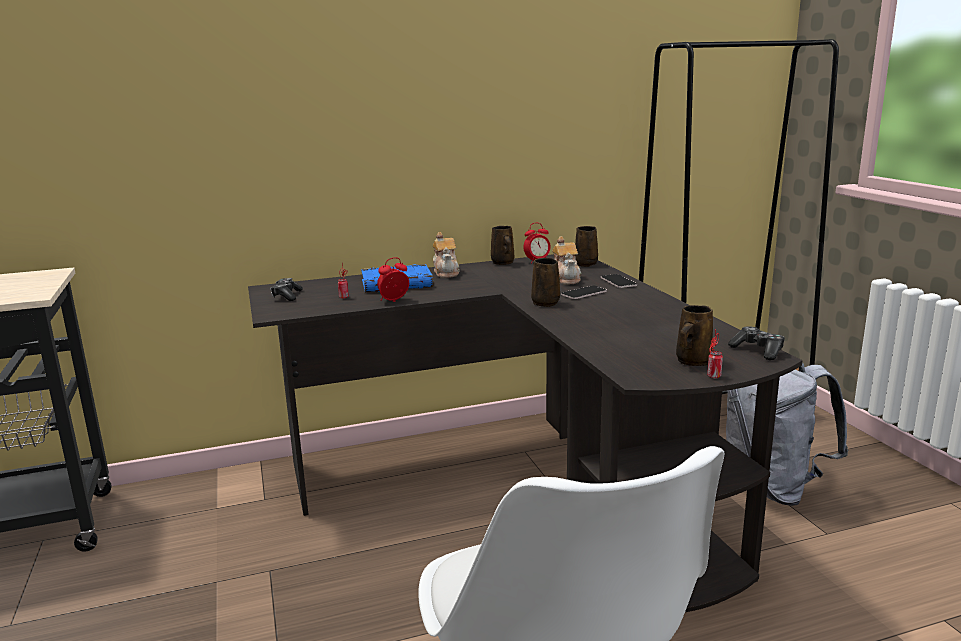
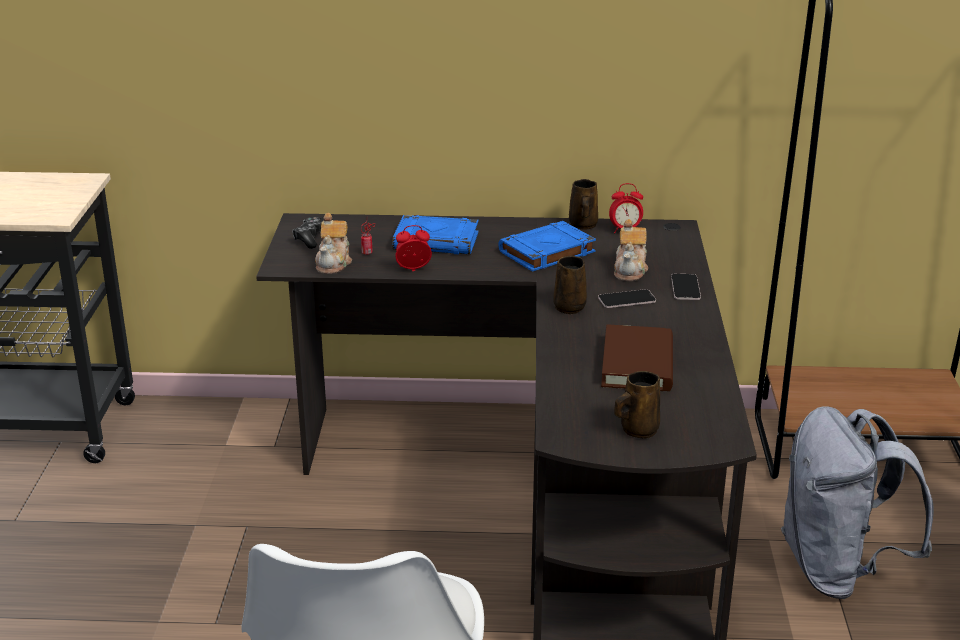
camera: 20 degrees right, 10 degrees up
(446, 272) = (505, 231): teapot -> teapot (334, 263)
(491, 278) = (546, 252): none -> blue book
(586, 263) = (680, 246): brown mug -> none
(639, 324) = (637, 364): none -> brown book
(713, 377) = (636, 455): can -> none
(758, 350) = (723, 431): game controller -> none

